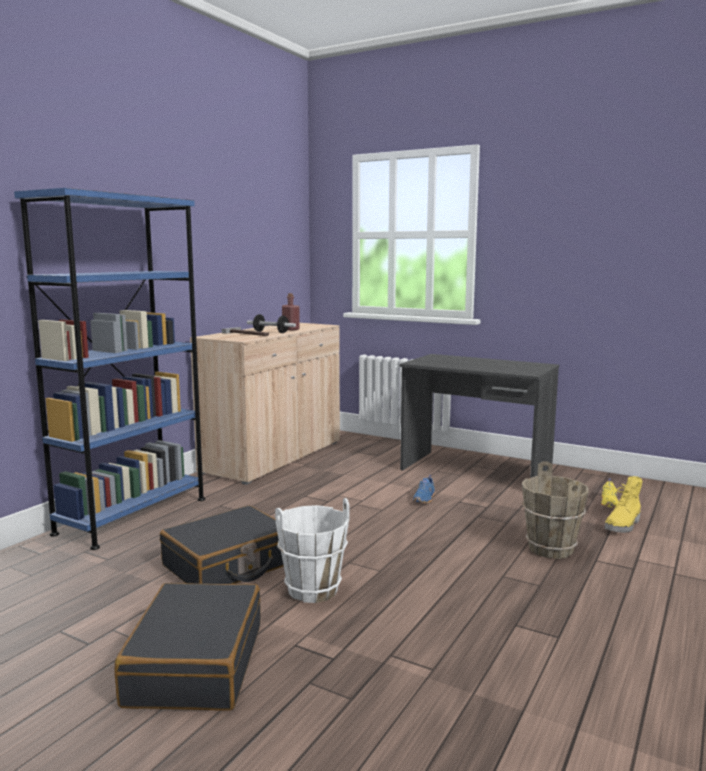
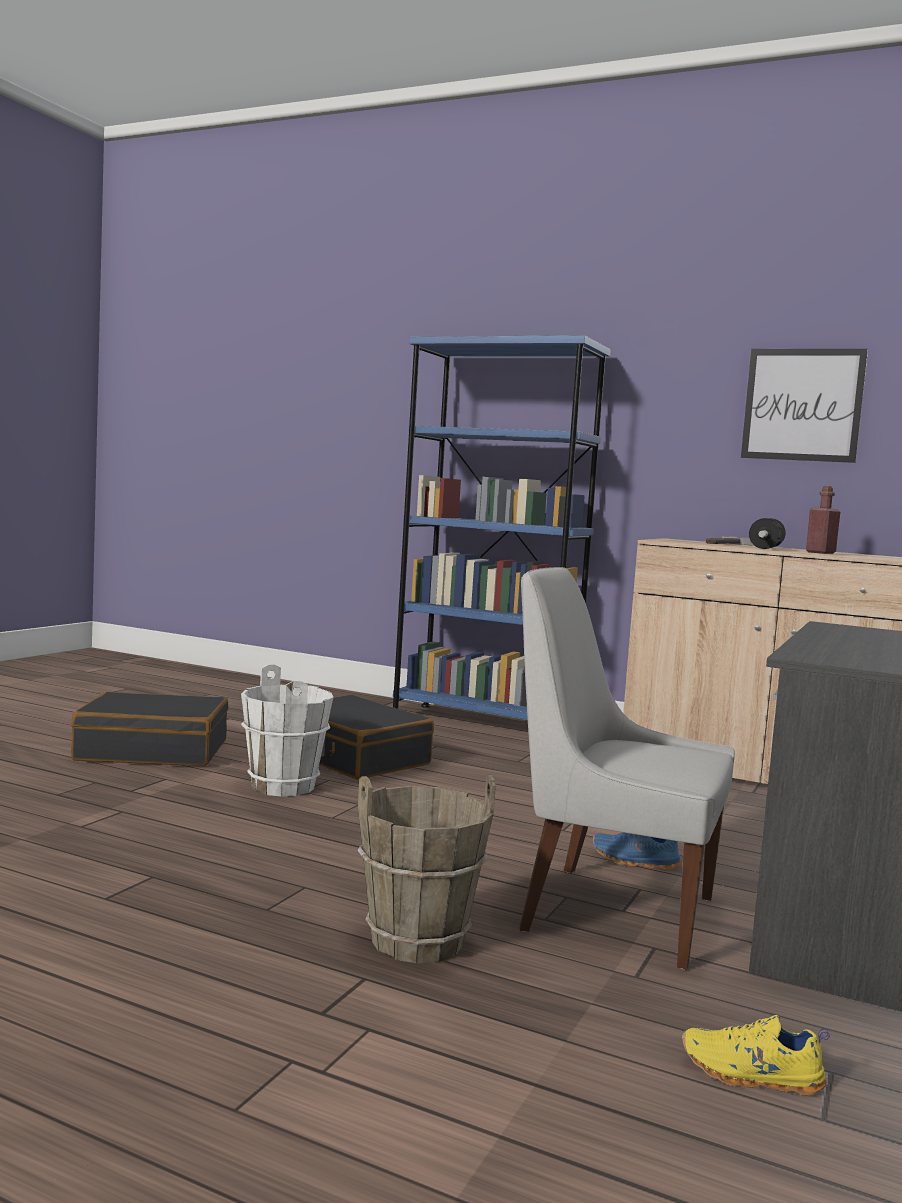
camera: 85 degrees right, 5 degrees down
(236, 243) = (802, 405): none -> picture
(490, 509) = (610, 912): none -> white chair
(623, 526) = (577, 1059): yellow boot -> none

